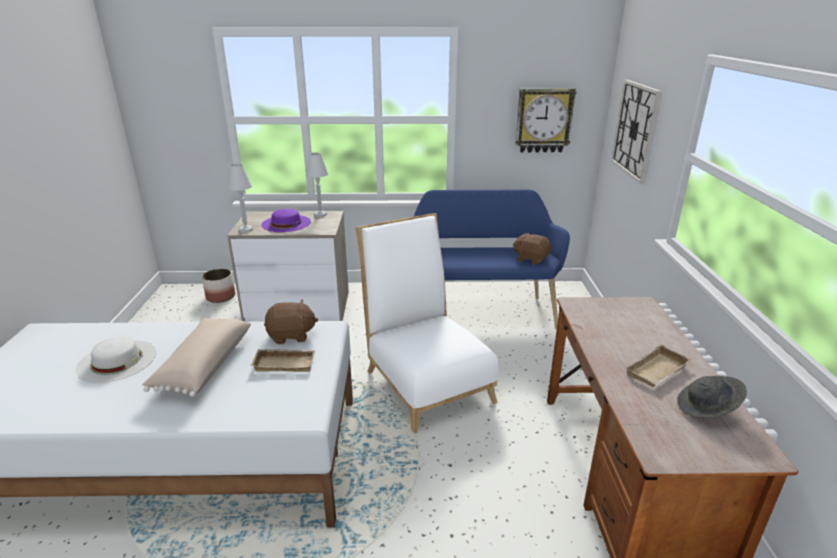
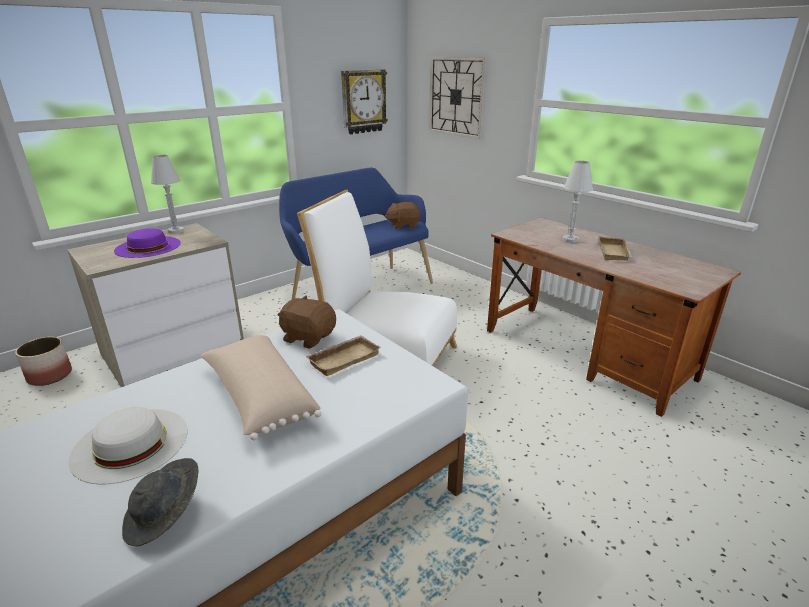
camera: 40 degrees left, 0 degrees up
(246, 230) = (104, 264): white table lamp -> white table lamp (570, 240)
(291, 335) = (308, 337): brown plush toy -> brown plush toy turned 105 degrees counterclockwise
(707, 409) = (665, 261): grey hat -> grey hat (165, 516)

